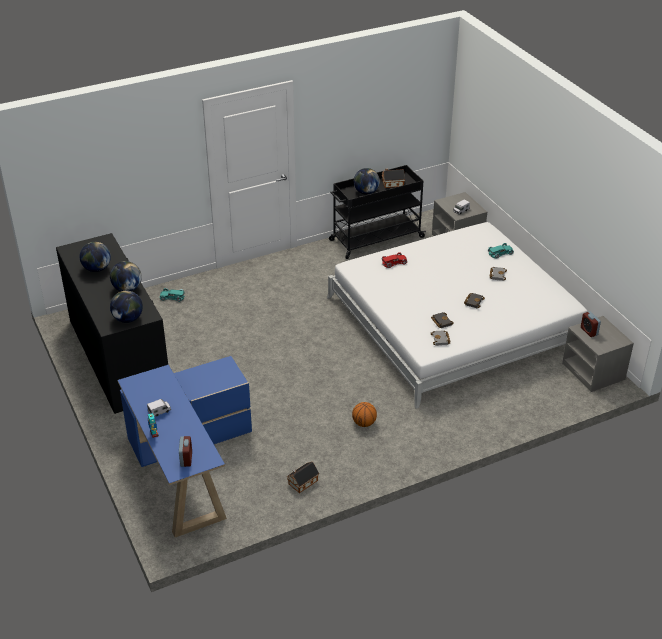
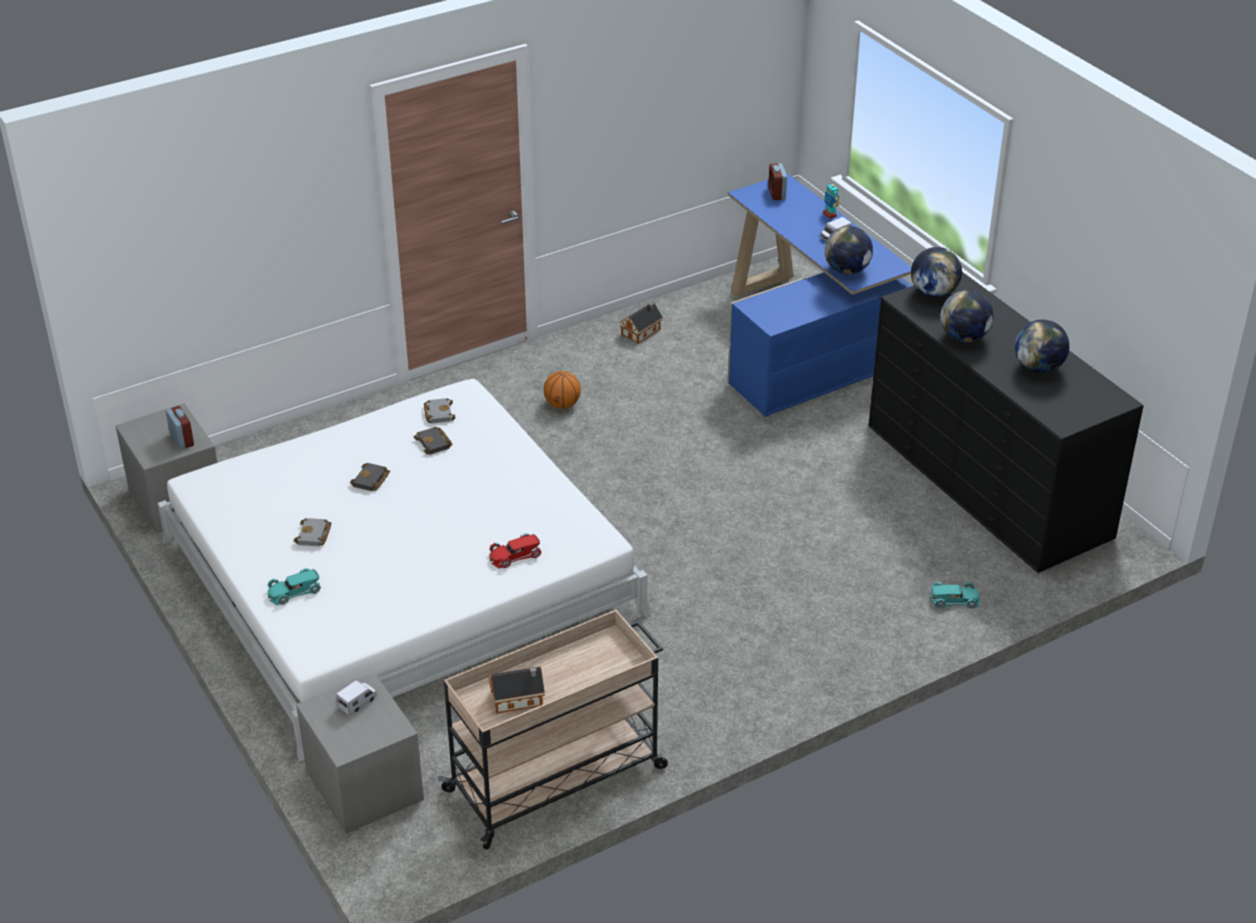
camera: 175 degrees right, 0 degrees up
(366, 192) = (580, 666): globe -> globe (847, 270)
(375, 239) = (558, 778): black cart -> beige cart

